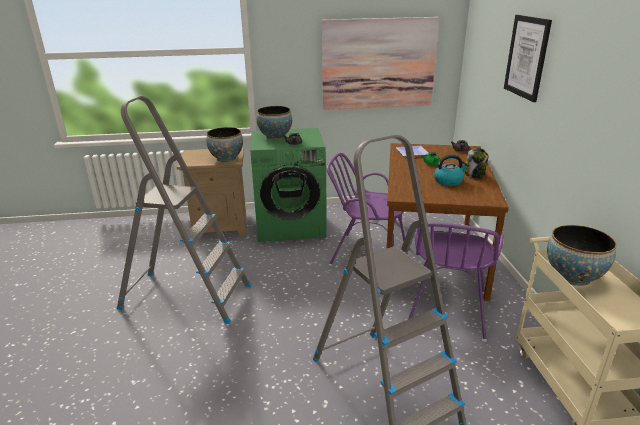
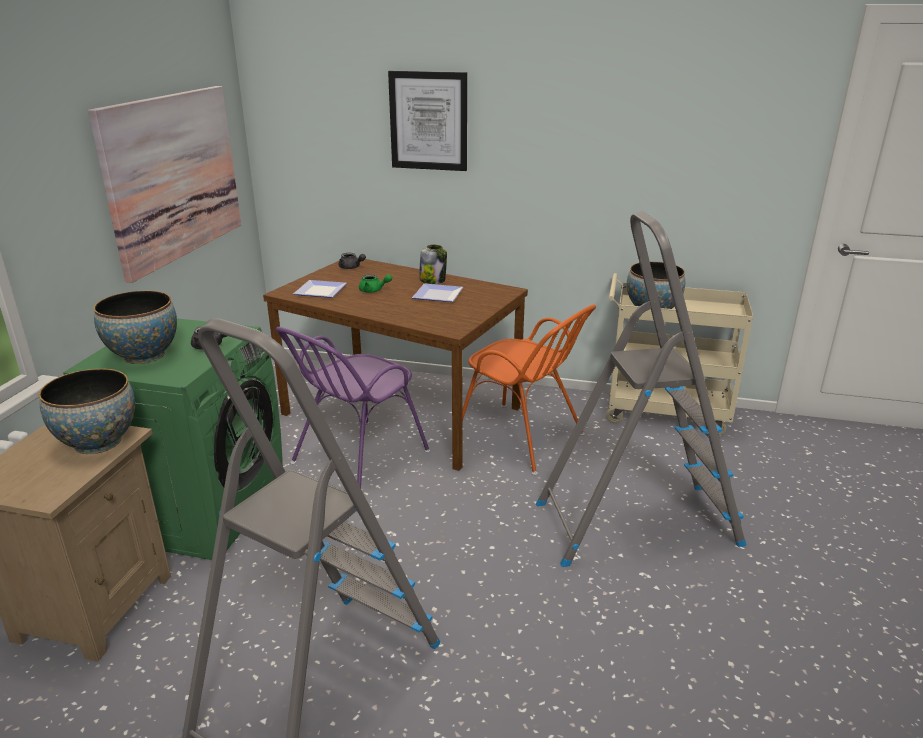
camera: 70 degrees left, 0 degrees up
(447, 311) = (523, 438): purple chair -> orange chair
(449, 181) = (436, 295): kettle -> plate

